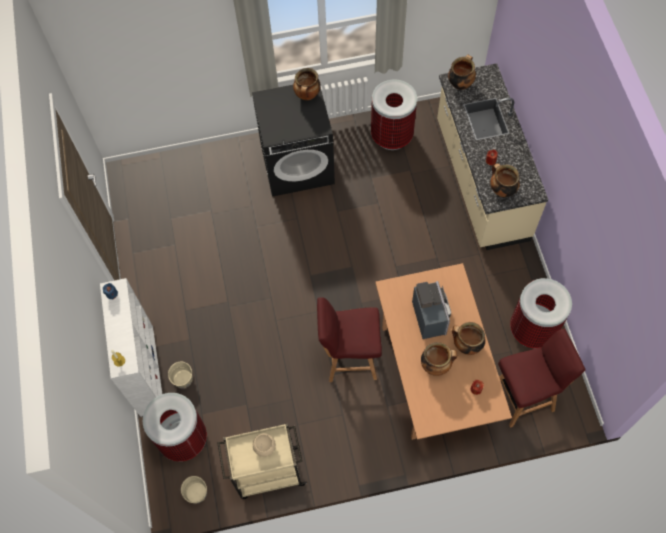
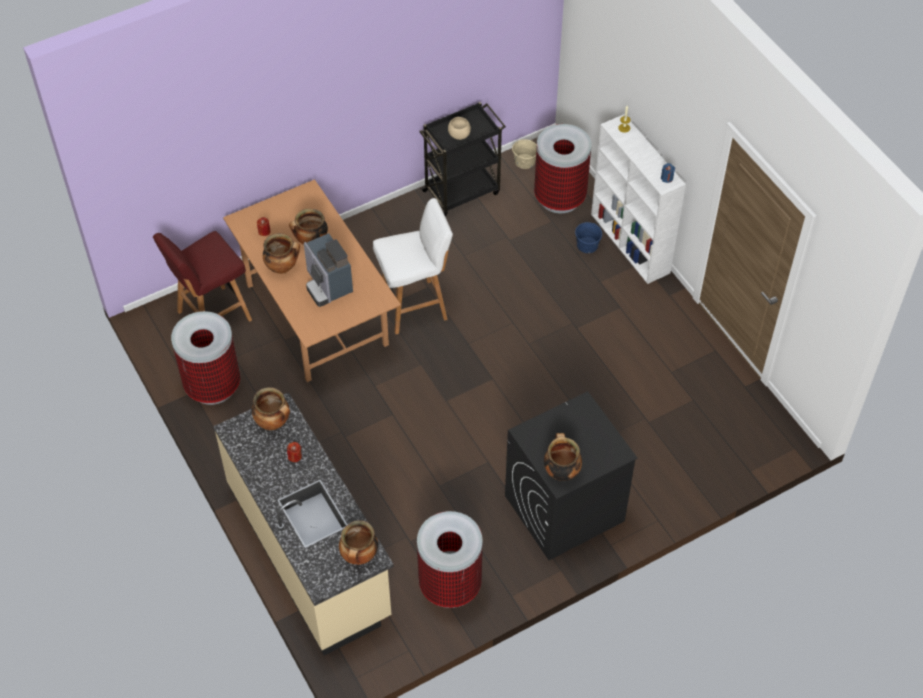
camera: 160 degrees right, 10 degrees down
(182, 379) = (587, 245): beige bucket -> blue bucket
(268, 473) = (462, 191): beige cart -> black cart
(349, 358) = (415, 306): red stool -> white stool

